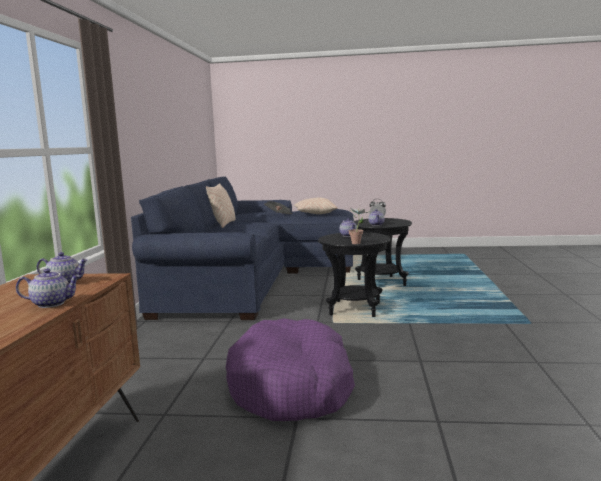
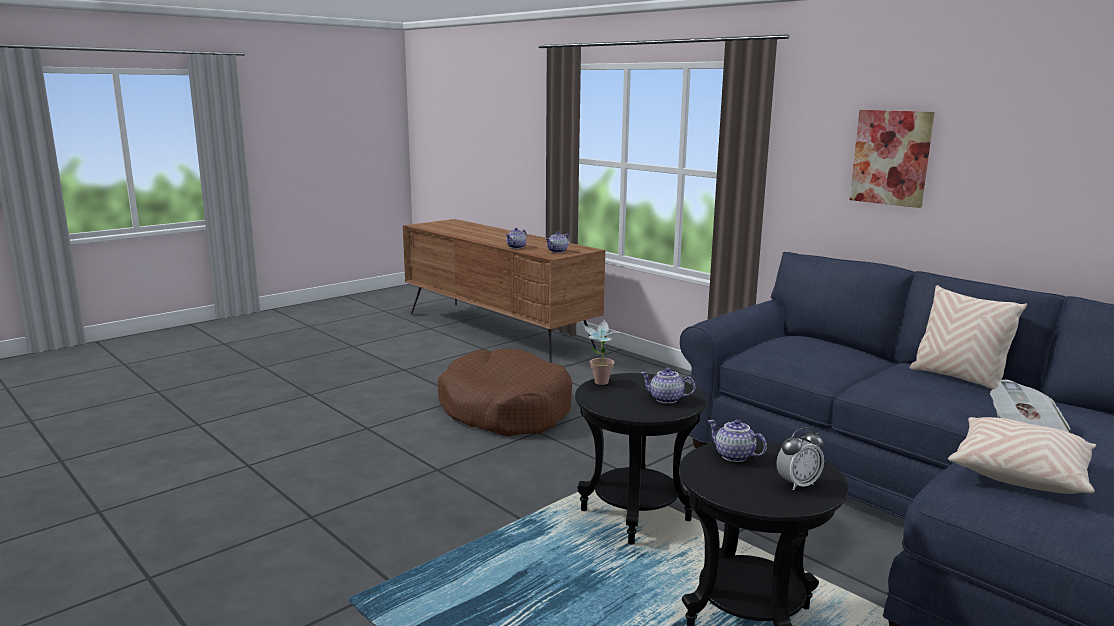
camera: 130 degrees right, 5 degrees up
(142, 126) = (891, 157): none -> picture
(292, 386) = (505, 410): purple dog bed -> brown dog bed

